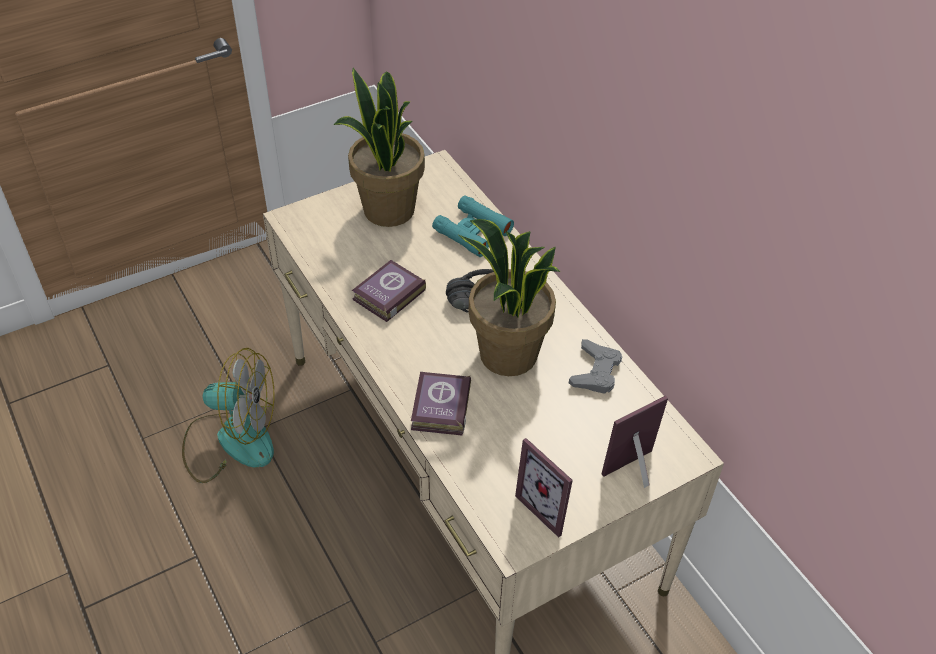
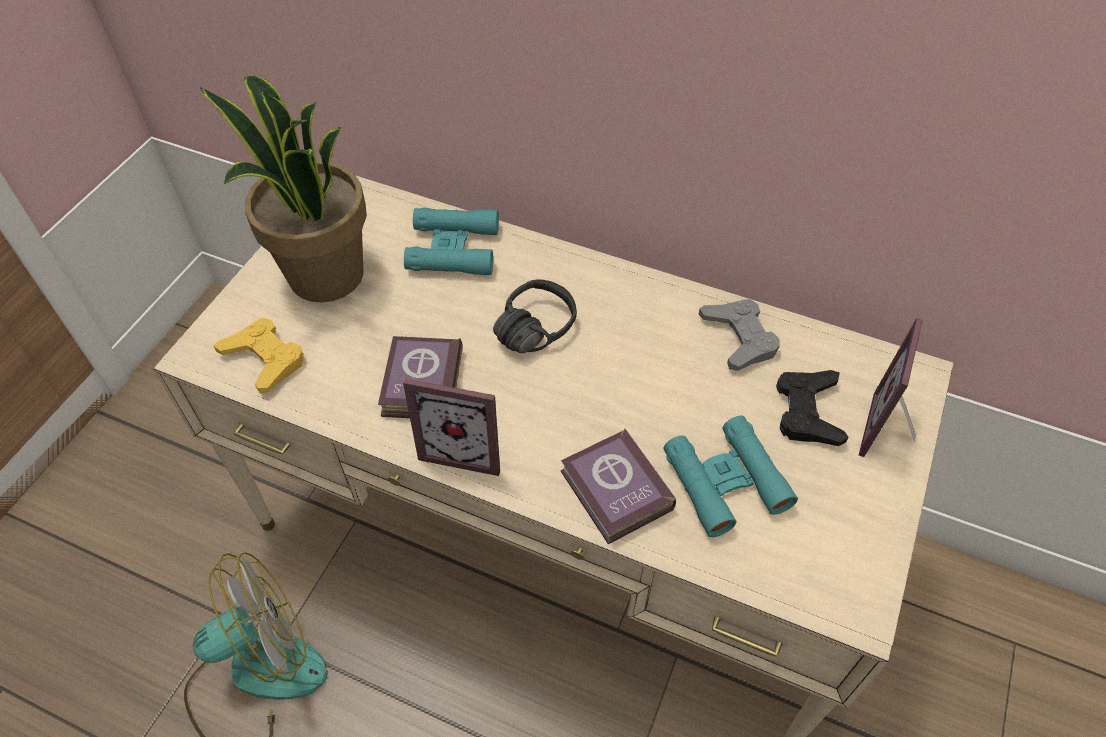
camera: 35 degrees left, 5 degrees up
(319, 238) = (265, 359): none -> yellow game controller
(506, 439) = (725, 481): none -> turquoise binoculars
(507, 355) = (630, 376): potted plant -> none
(549, 506) = (846, 533): picture frame -> picture frame (465, 447)
(595, 434) = (807, 411): none -> black game controller

